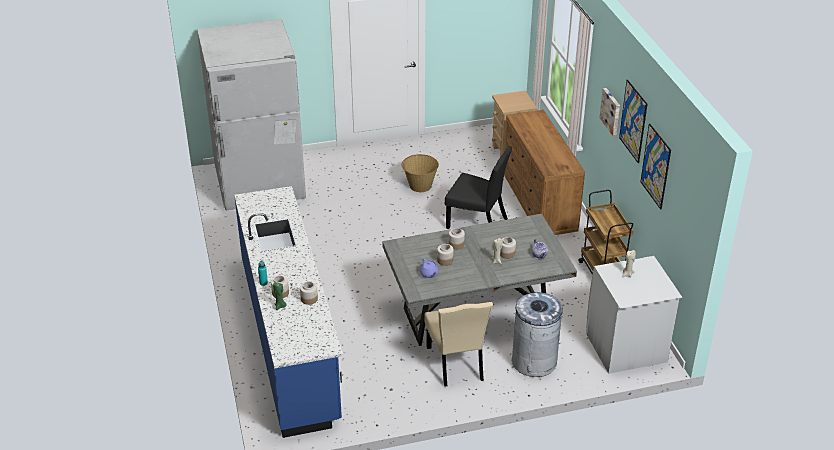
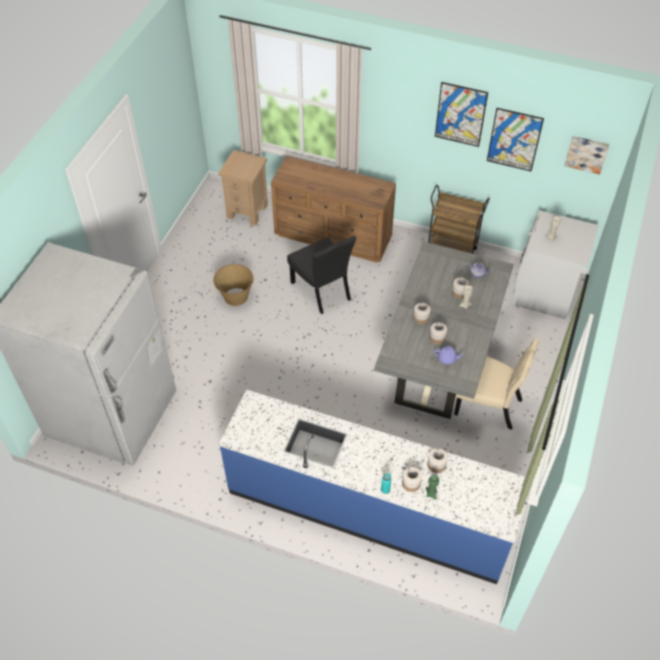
camera: 55 degrees left, 15 degrees up
(476, 222) = (321, 289): black chair -> black chair turned 90 degrees clockwise
(534, 361) = (521, 354): grey trash can -> none
(611, 111) = (411, 118): picture -> picture (586, 153)

